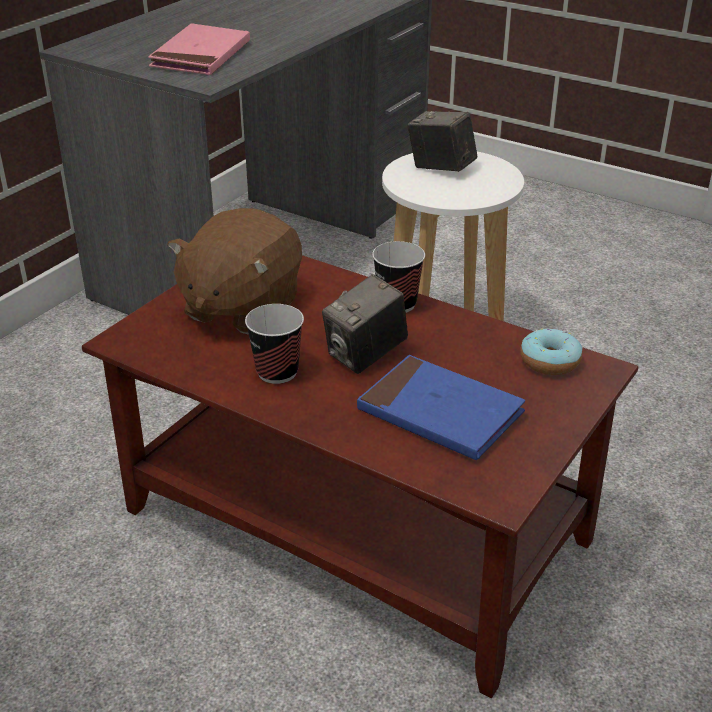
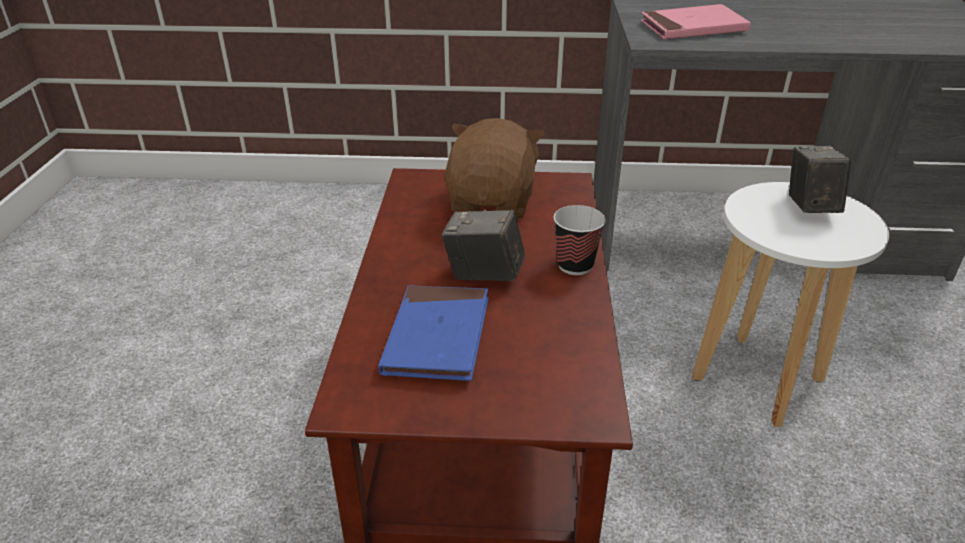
camera: 60 degrees right, 0 degrees up
(241, 307) = (493, 202): brown plush toy -> brown plush toy turned 105 degrees clockwise
(277, 372) = (426, 245): cup -> none
(550, 361) = (575, 377): donut -> none

